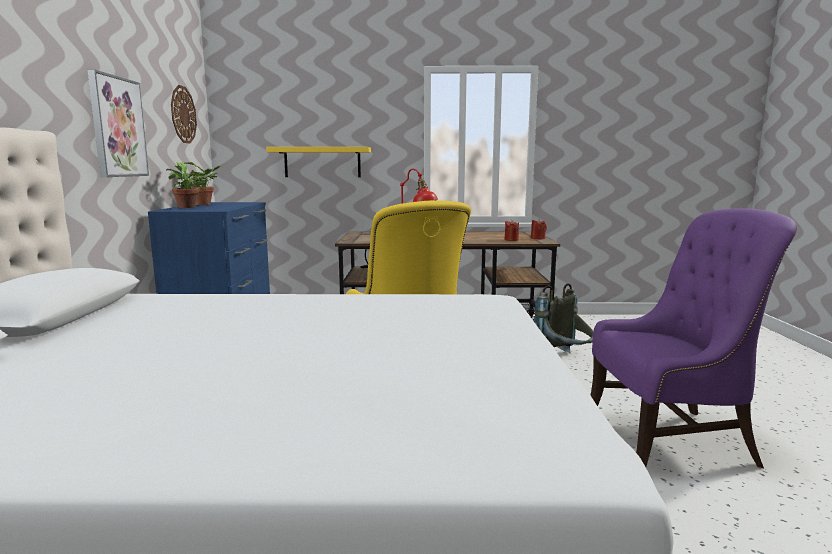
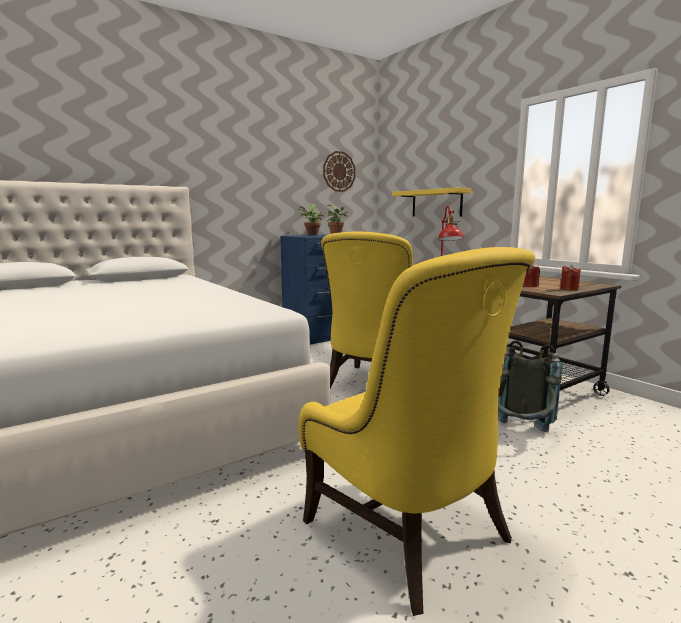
camera: 55 degrees right, 0 degrees up
(117, 127) = (261, 183): picture -> none
(671, 439) = (409, 531): purple chair -> yellow chair

